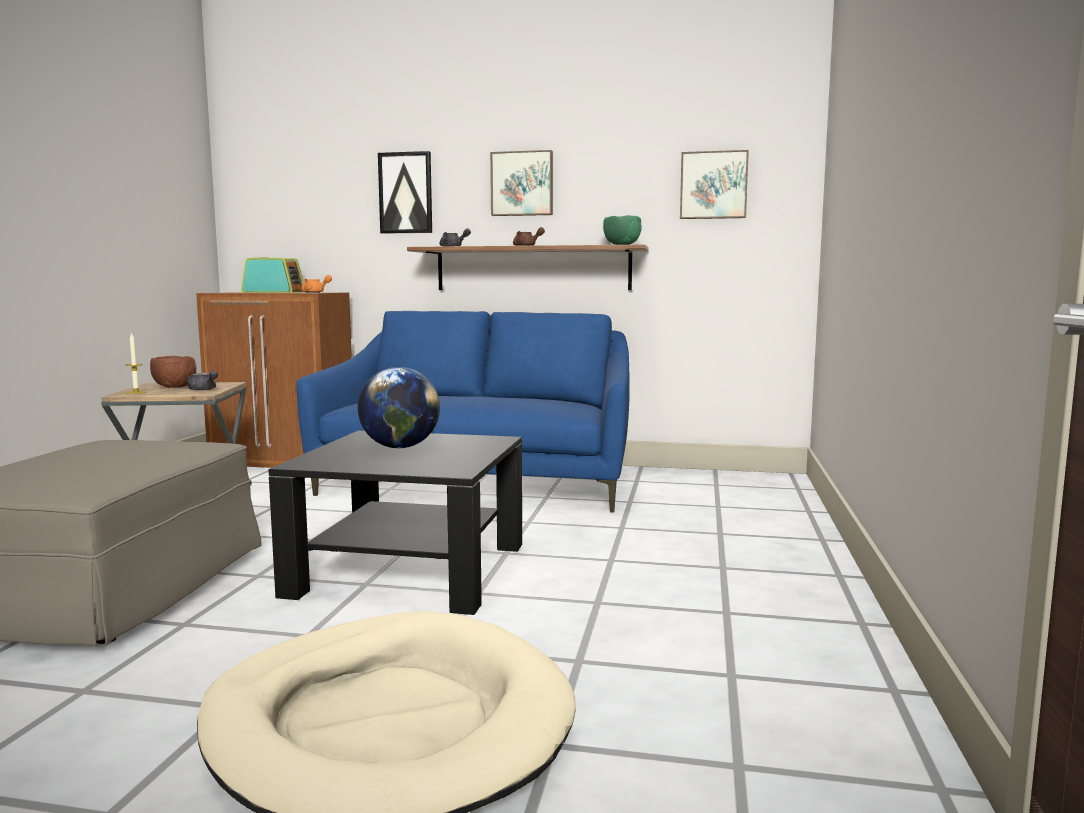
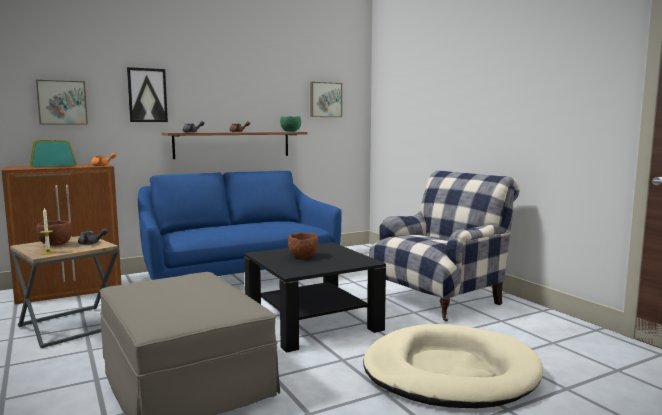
camera: 40 degrees left, 0 degrees up
(400, 447) = (303, 256): globe -> brown bowl
(522, 184) = (225, 93): picture -> picture (62, 102)
(698, 597) = (439, 300): none -> armchair

